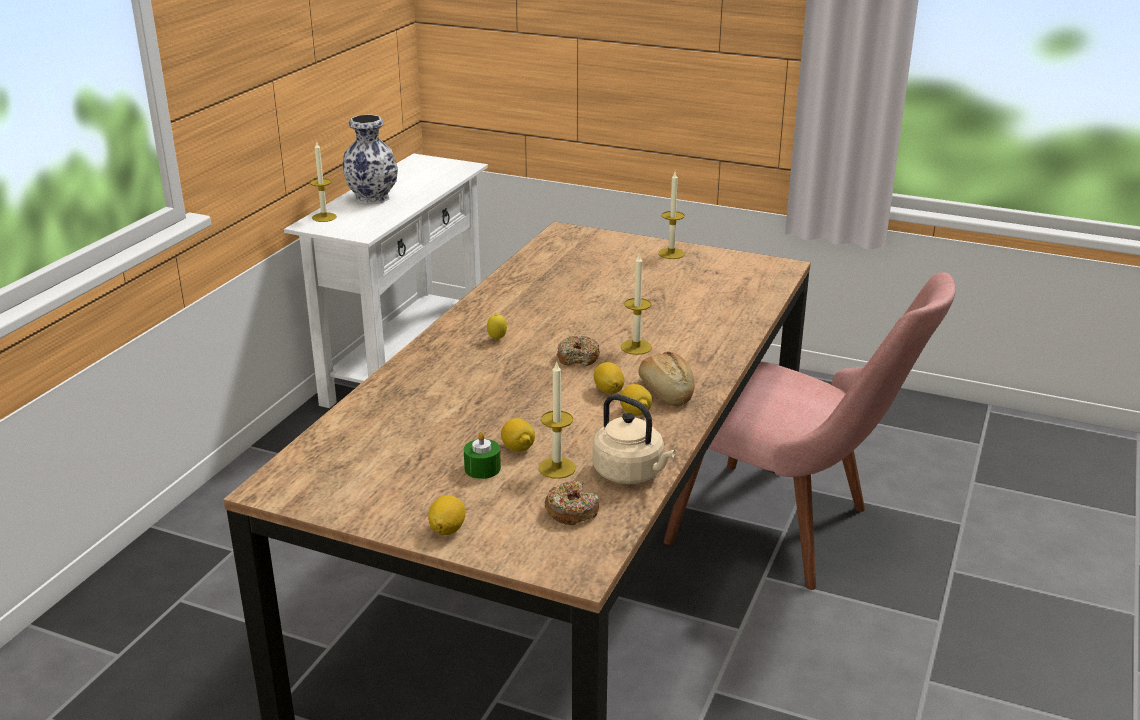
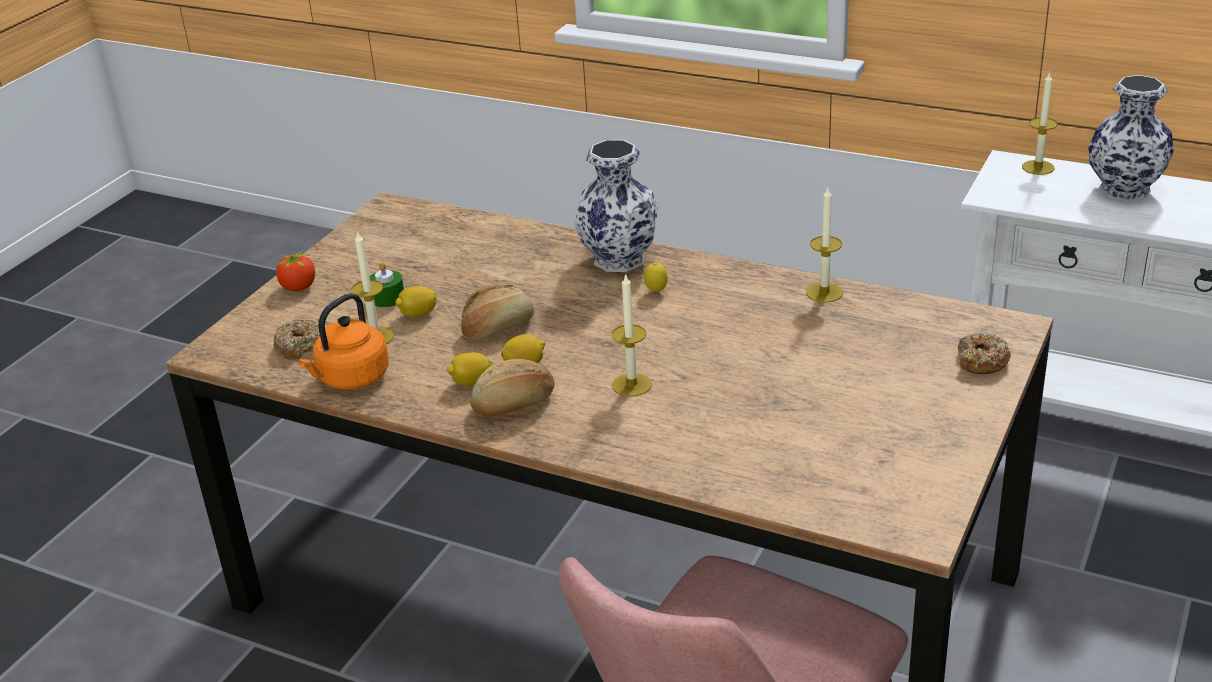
camera: 95 degrees right, 5 degrees up
(436, 356) = (617, 259): none -> vase
(447, 529) = (298, 287): lemon -> tomato
(546, 406) = (497, 327): none -> bread
(578, 358) = (606, 345): donut -> donut (981, 362)
(631, 474) = (351, 379): beige kettle -> orange kettle
(671, 253) = (948, 420): candle -> candle (824, 292)

